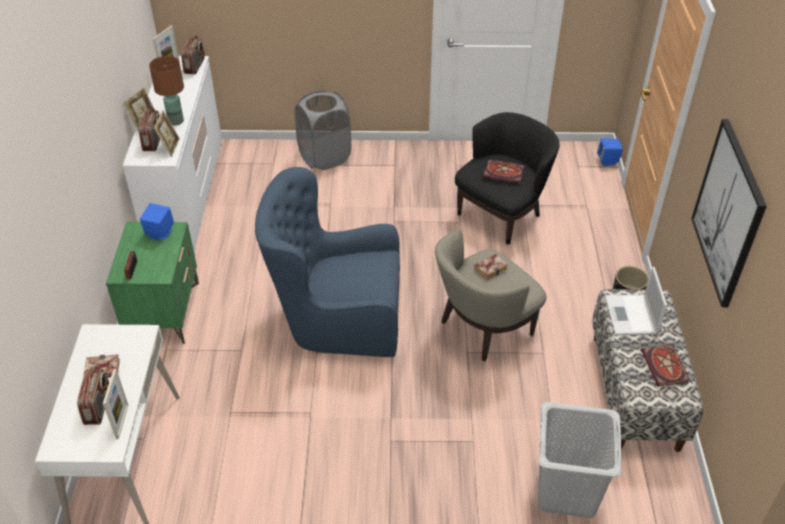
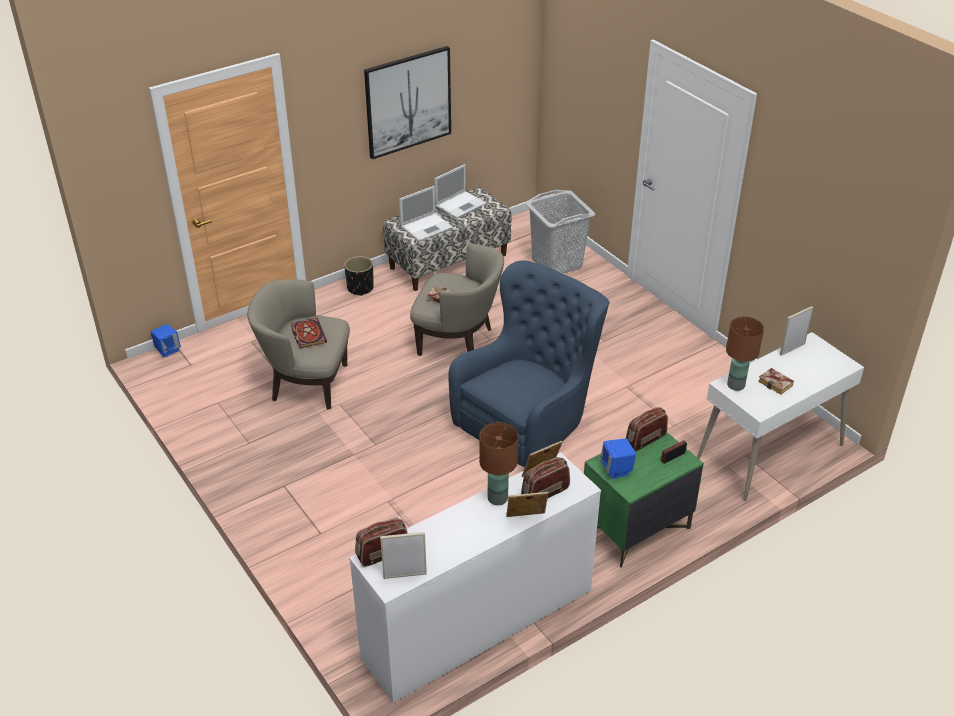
camera: 125 degrees left, 5 degrees down
(98, 406) = (799, 366): radio -> radio (645, 439)
(135, 340) = (735, 385): none -> brown table lamp
(324, 157) = (312, 548): grey laundry basket -> none
(336, 319) = (529, 419): blue armchair -> blue armchair turned 105 degrees counterclockwise
(501, 214) = (306, 383): black armchair -> beige armchair
(665, 367) = (461, 204): book -> laptop

